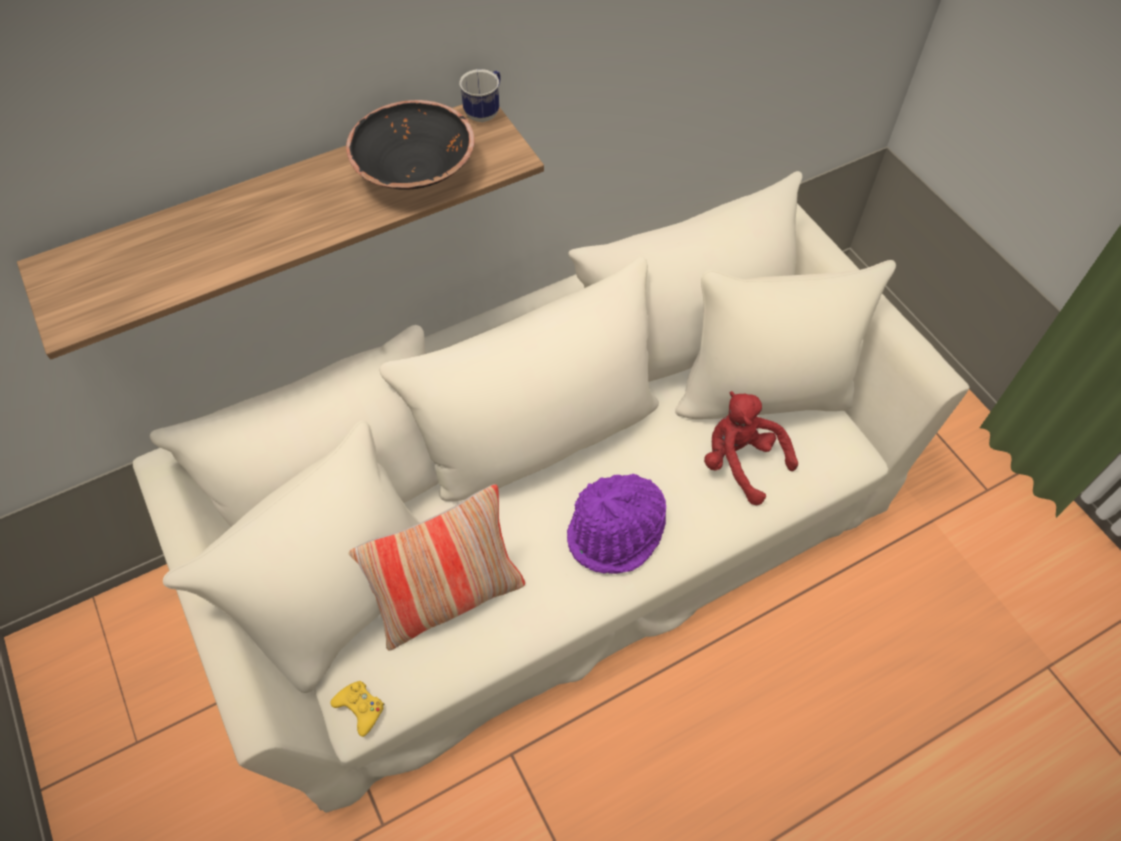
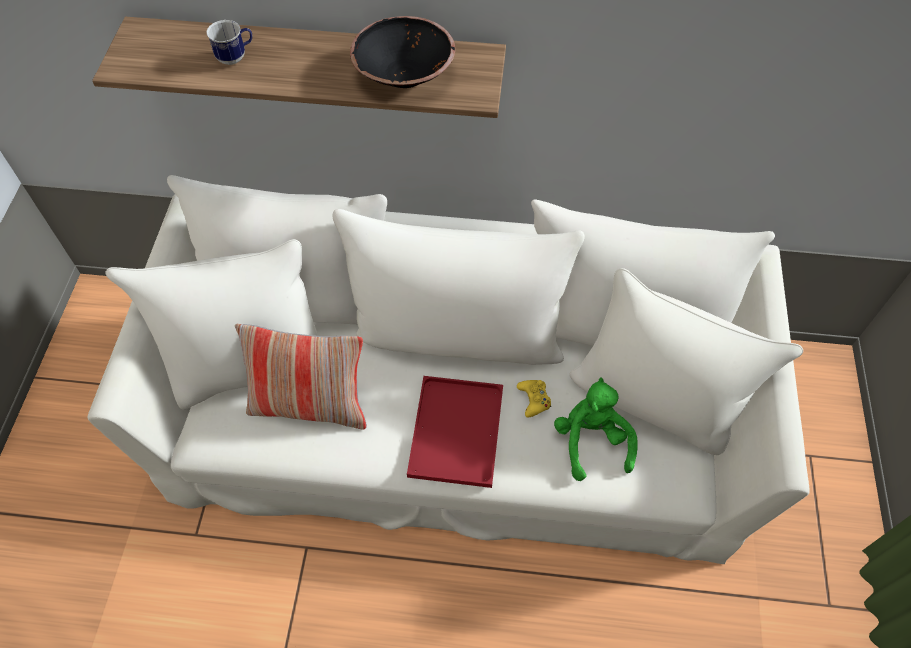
camera: 35 degrees right, 0 degrees up
(360, 708) = (203, 440): yellow game controller -> yellow game controller (534, 399)
(485, 111) = (490, 55): mug -> mug (236, 57)
(616, 532) = (457, 434): purple hat -> red tray
(740, 462) = (591, 441): red plush toy -> green plush toy

